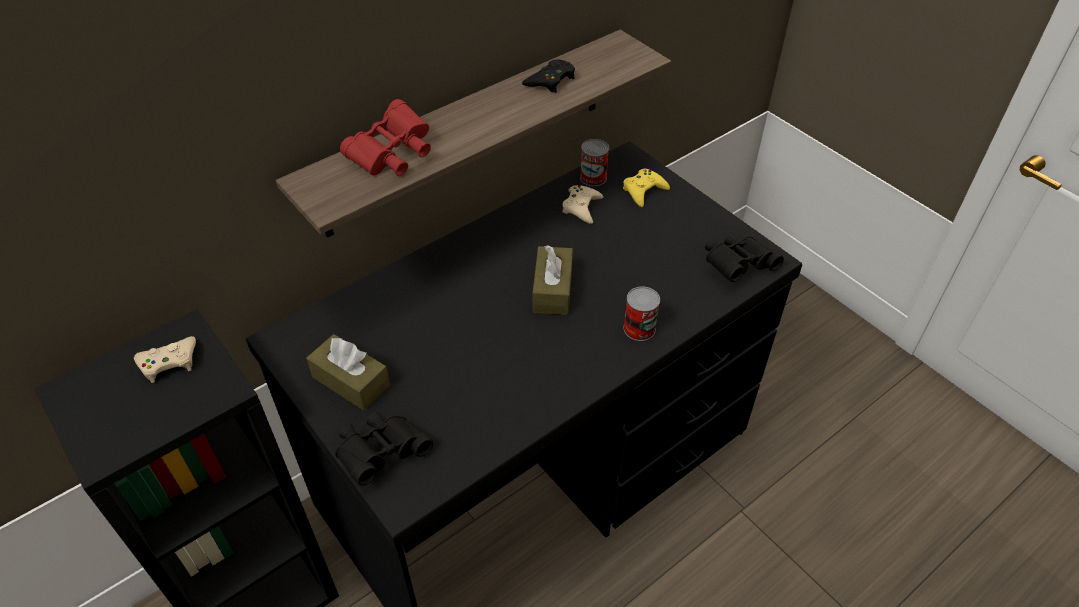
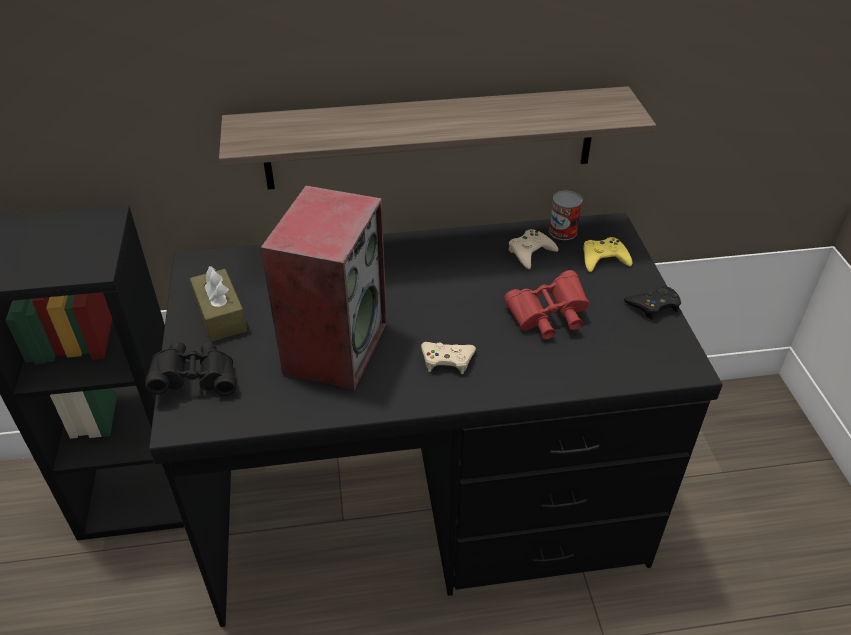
camera: 30 degrees right, 5 degrees down
(169, 362) = (76, 234): beige game controller -> beige game controller (447, 360)
(392, 156) = (326, 125): red binoculars -> red binoculars (547, 318)
(484, 364) = (335, 346): none -> speaker
(550, 80) = (519, 108): black game controller -> black game controller (653, 305)
(552, 290) = (446, 310): brown tissue box -> none
(639, 328) = (499, 375): can -> none
(737, 266) = (646, 359): black binoculars -> none

